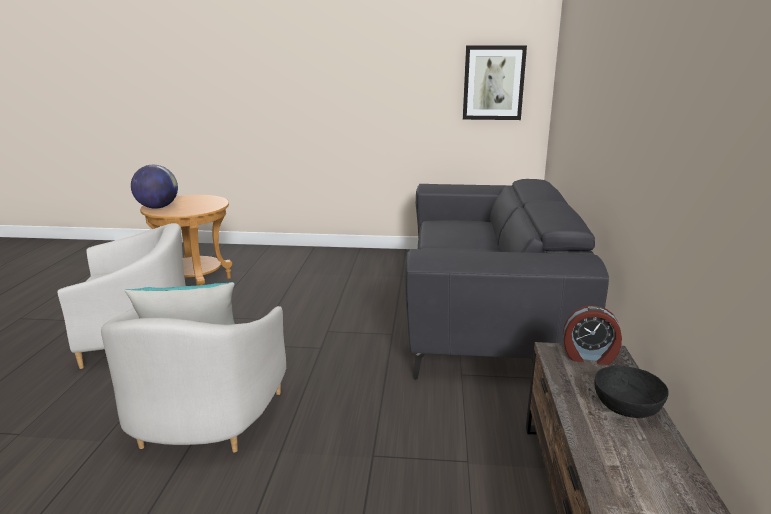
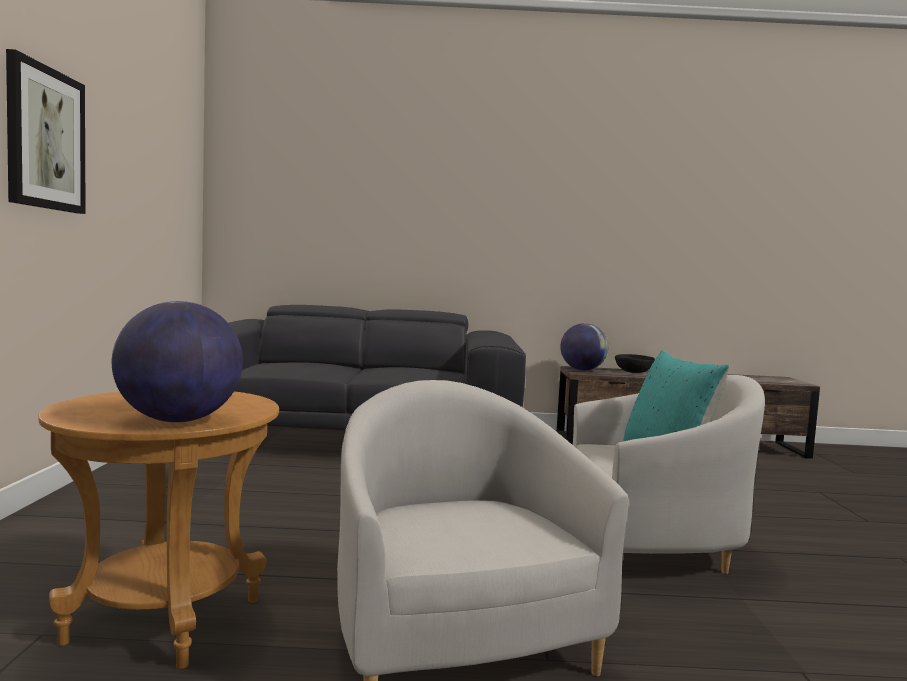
camera: 95 degrees left, 15 degrees down
(493, 83) = (175, 196): picture -> picture (45, 139)
(589, 357) = (582, 370): alarm clock -> globe

